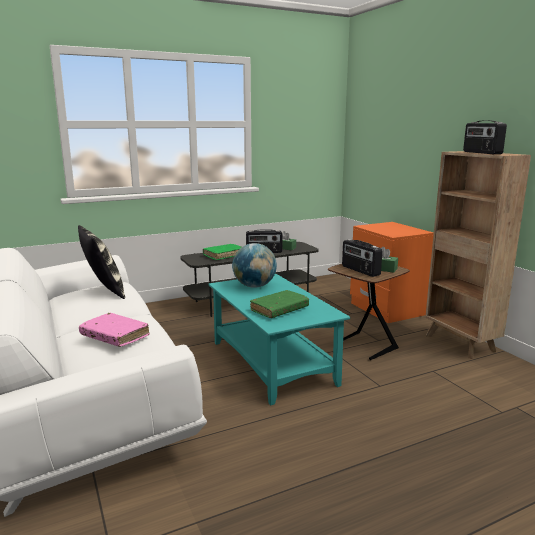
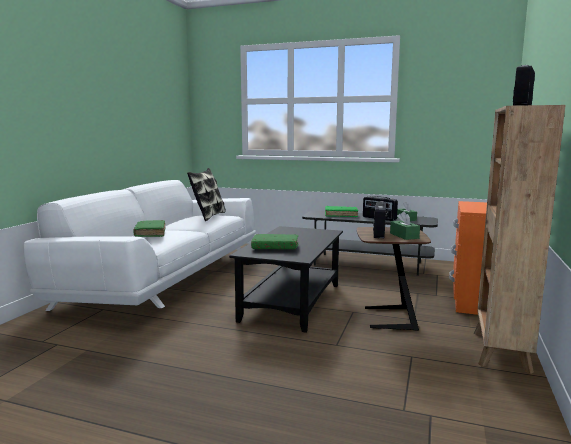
camera: 45 degrees right, 5 degrees down
(115, 336) = (150, 233): pink book -> green book
(254, 286) = (302, 233): globe -> none
(271, 362) = (291, 302): turquoise coffee table -> black coffee table

